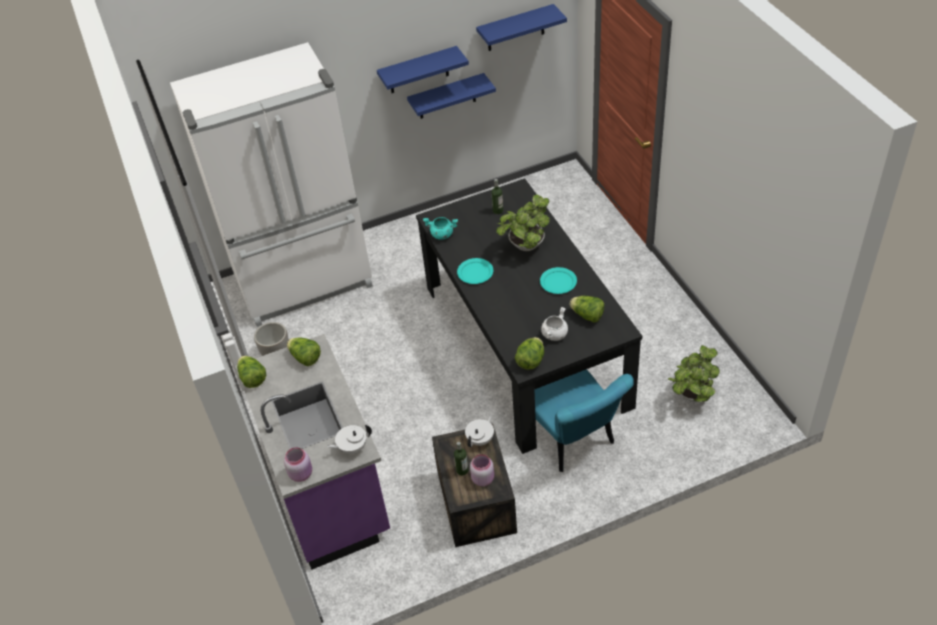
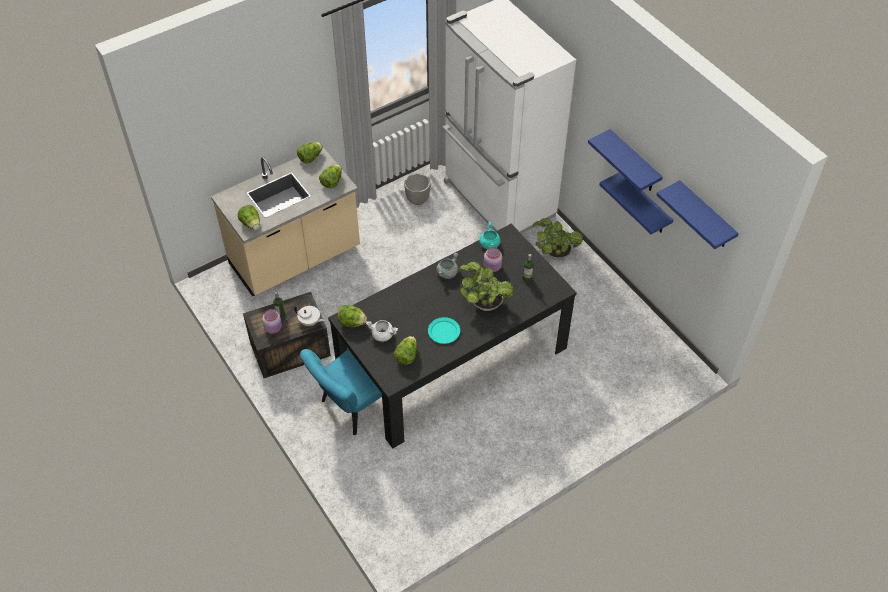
camera: 75 degrees right, 5 degrees up
(301, 473) = (228, 202): pink jar -> pink jar (492, 267)
(328, 488) = (295, 258): purple counter -> beige counter
(352, 447) = (251, 224): white teapot -> lettuce
(475, 272) = (447, 273): turquoise plate -> grey cooking pot
(691, 396) = (411, 491): potted plant -> potted plant (554, 253)

